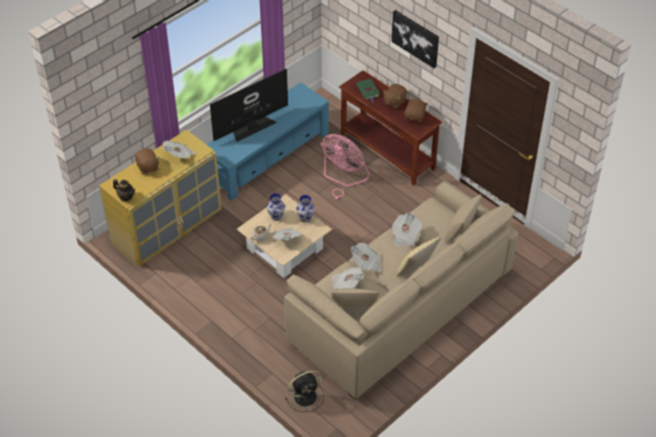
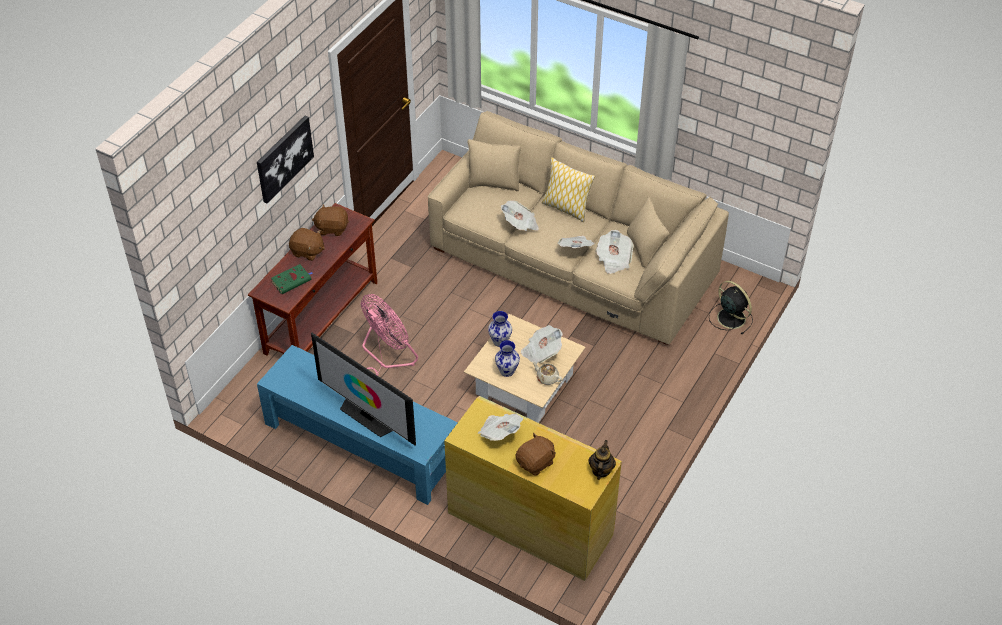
camera: 105 degrees left, 0 degrees up
(341, 178) = (383, 354): pink fan -> pink fan turned 120 degrees clockwise

